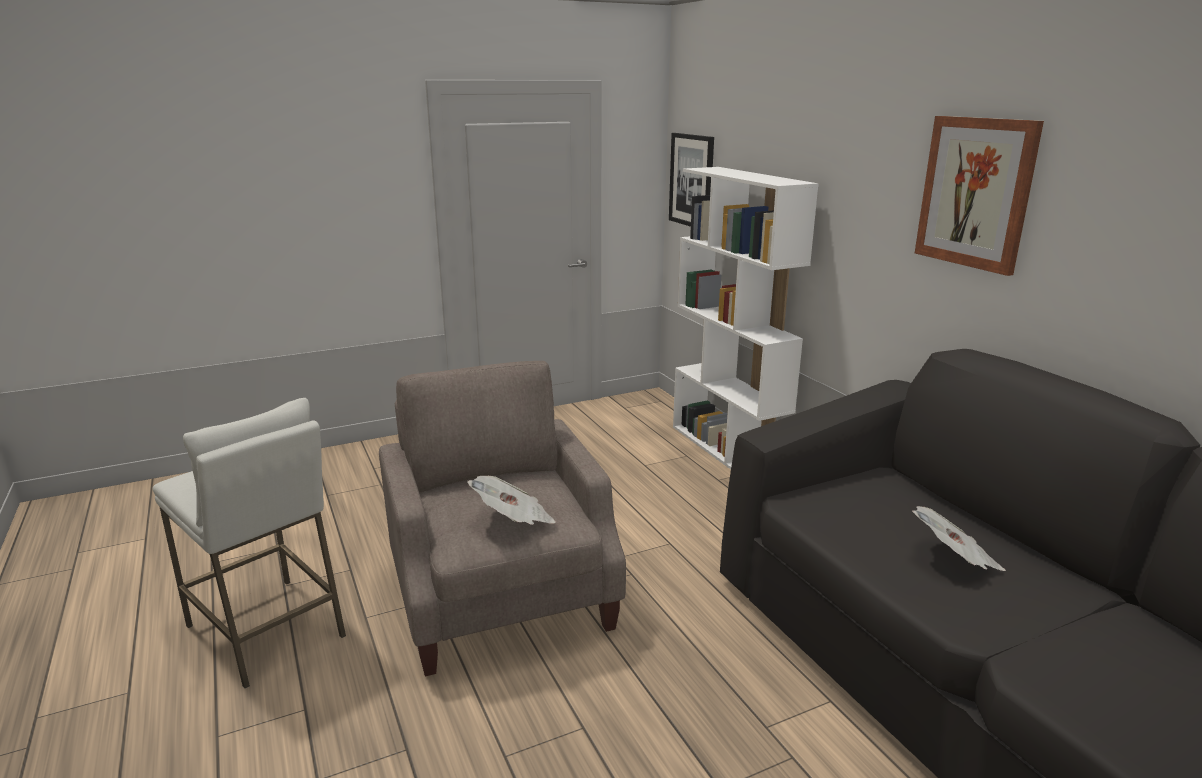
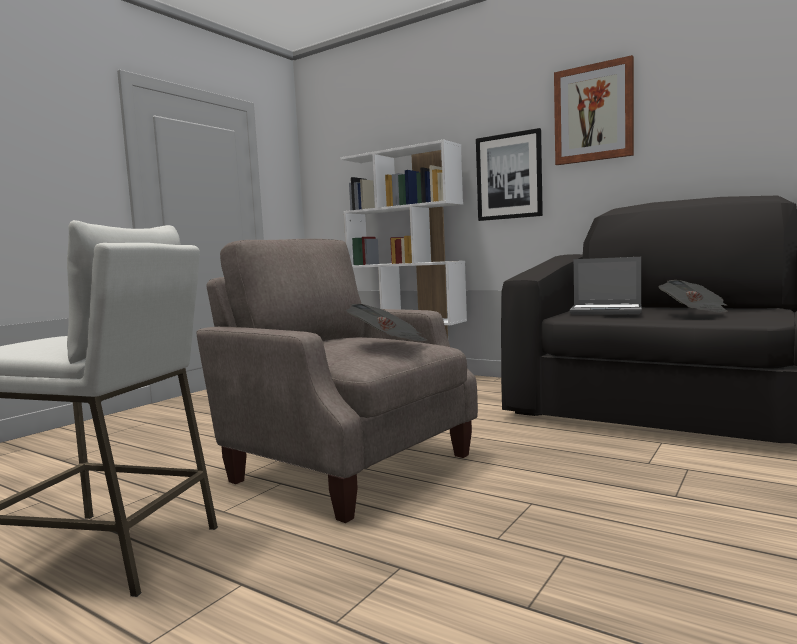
camera: 30 degrees left, 15 degrees down
(692, 180) = (331, 181): picture -> picture (509, 176)
(868, 504) = (607, 311): none -> laptop

